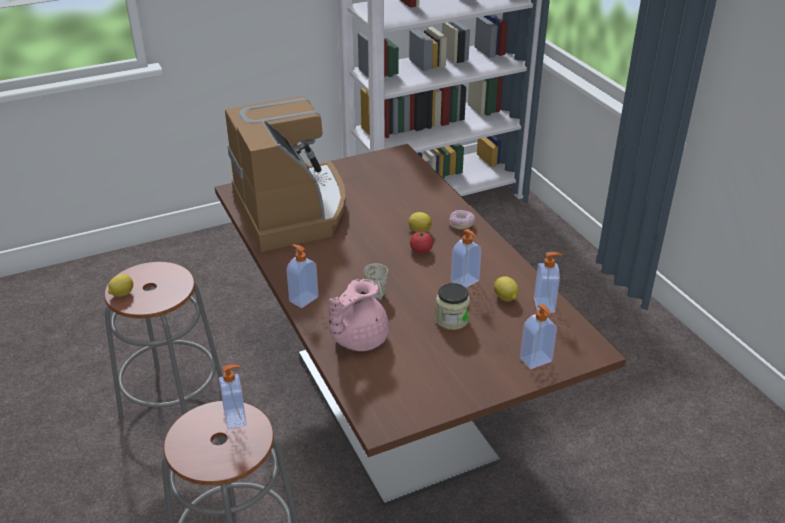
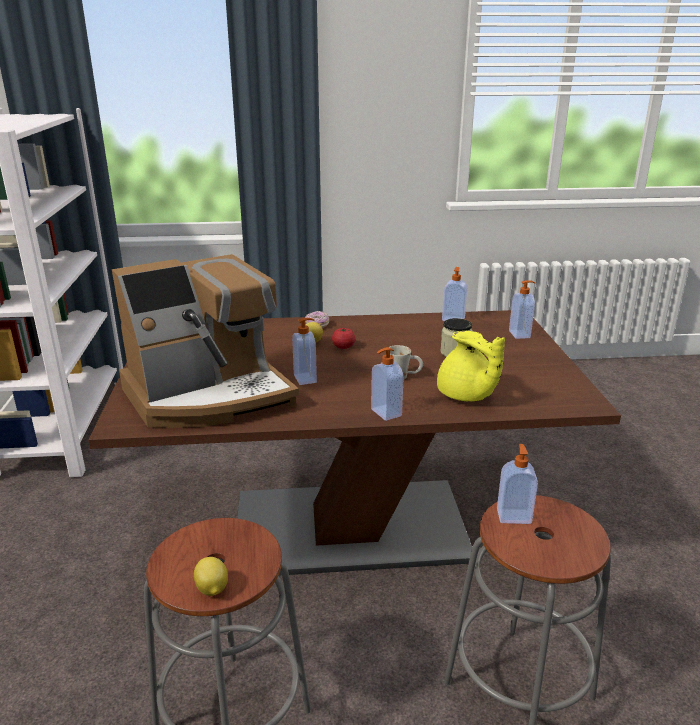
camera: 70 degrees left, 10 degrees down
(293, 211) = (209, 395): coffee machine -> coffee machine turned 150 degrees clockwise
(357, 339) = (466, 395): pink teapot -> yellow teapot
(465, 282) = (405, 339): soap dispenser -> soap dispenser (306, 378)
(505, 298) = (436, 329): lemon -> none

